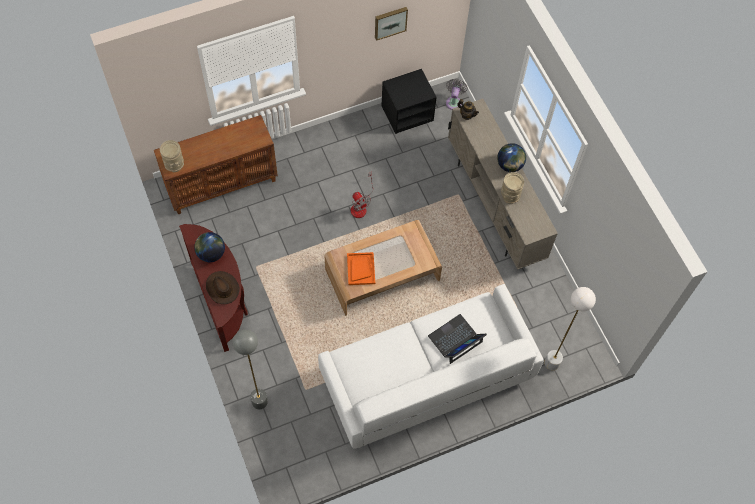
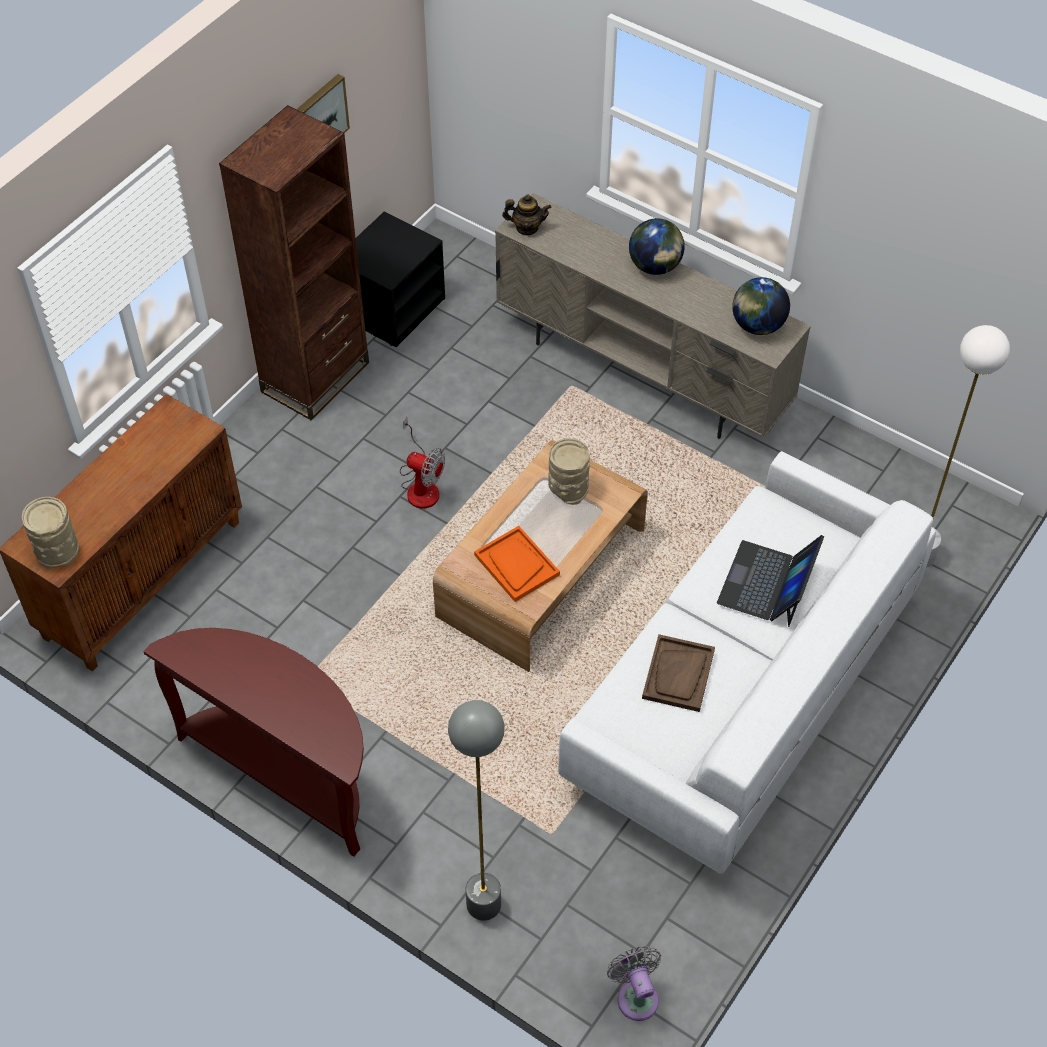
camera: 30 degrees left, 10 degrees down
(211, 253) = (242, 665): globe -> globe (757, 325)
(222, 288) = (307, 712): brown hat -> none
(351, 129) = (315, 377): none -> brown bookcase
(388, 357) = (678, 674): none -> brown tray
(454, 101) = (457, 255): grey fan -> grey fan (636, 995)
(510, 195) = (691, 308): beige vase -> beige vase (567, 489)

